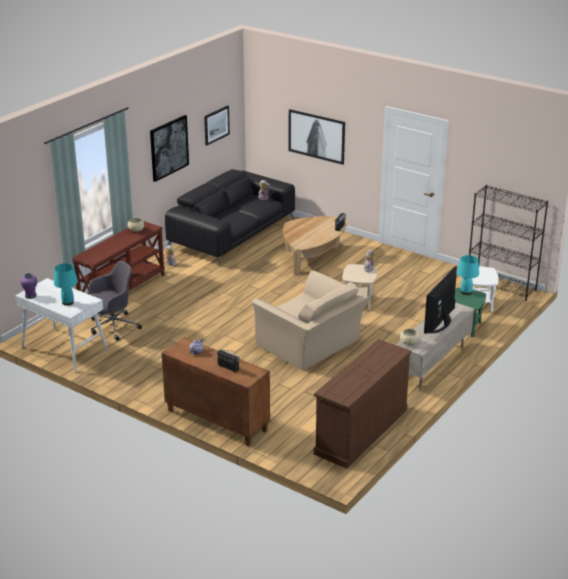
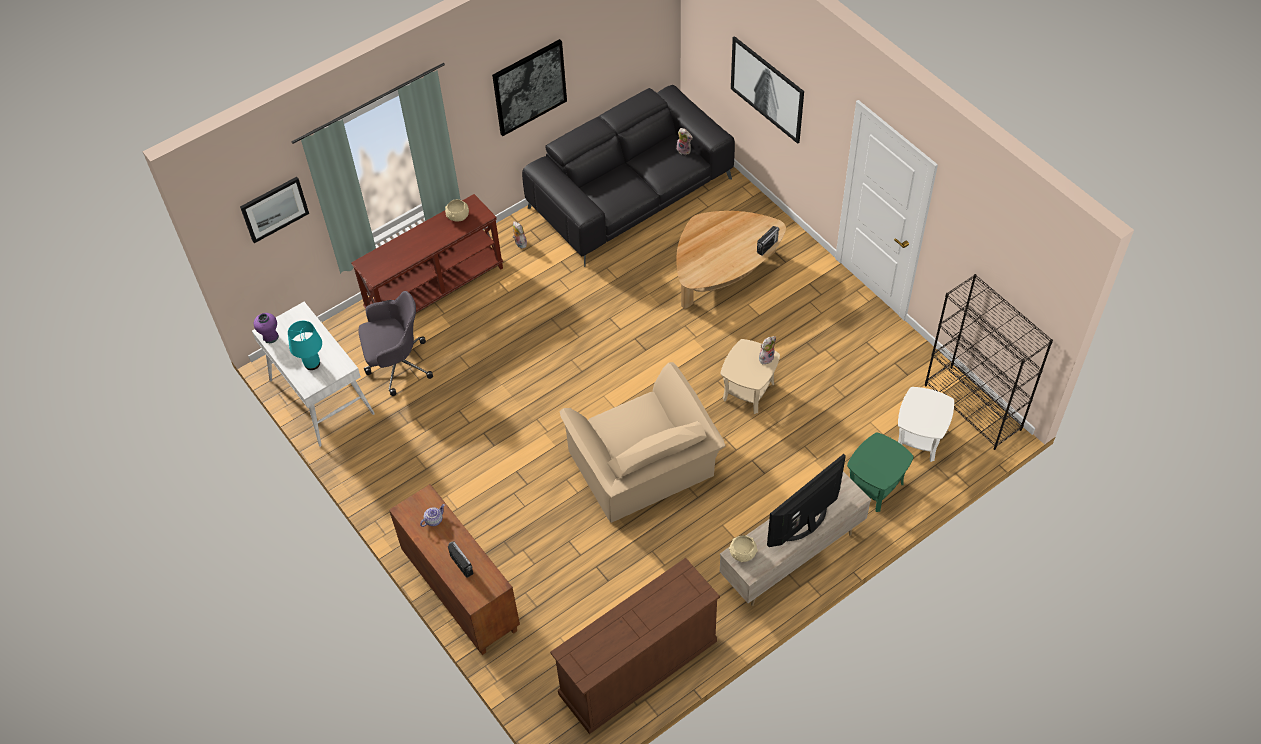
camera: 20 degrees right, 25 degrees up
(216, 125) = (622, 37): picture -> picture (274, 209)
(466, 292) = (885, 446): turquoise table lamp -> none

